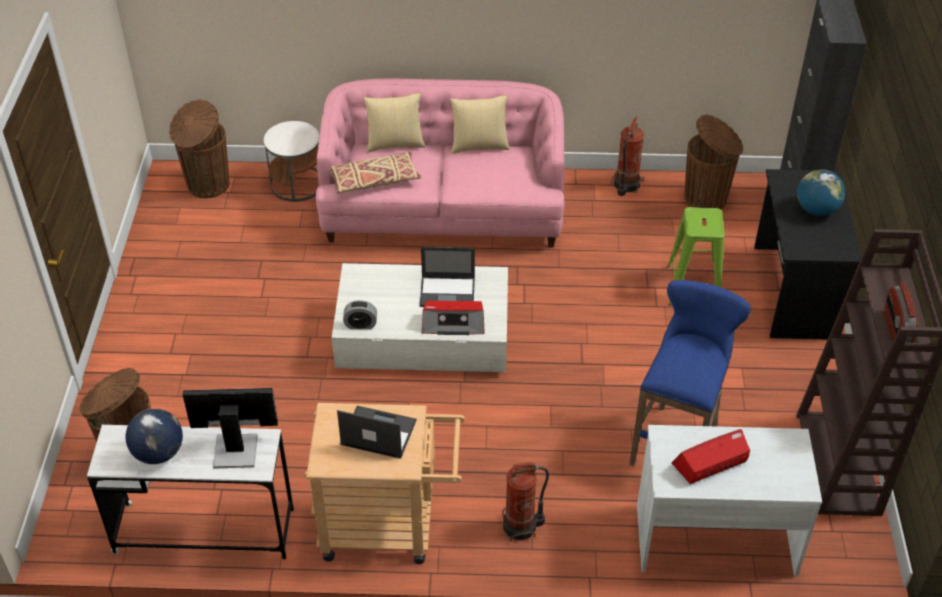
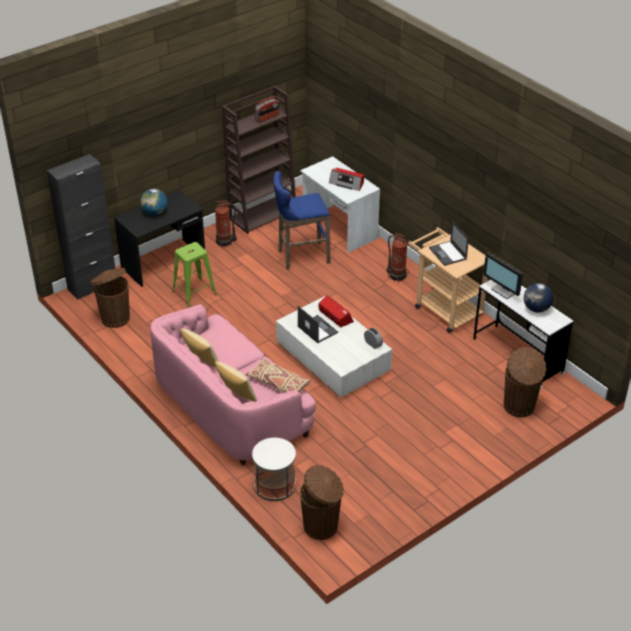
camera: 130 degrees left, 5 degrees down
(625, 185) = (133, 351): fire extinguisher -> fire extinguisher (225, 241)

